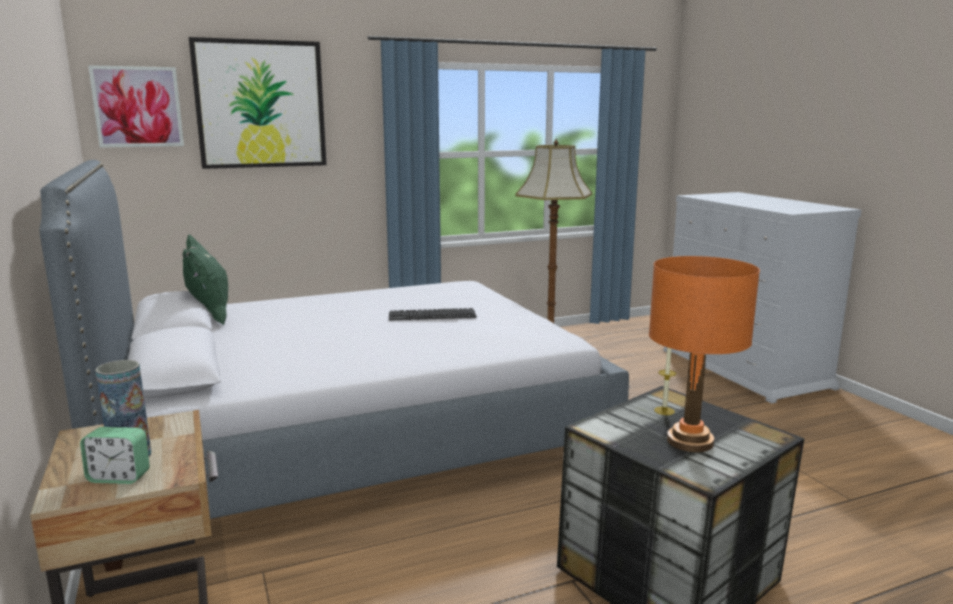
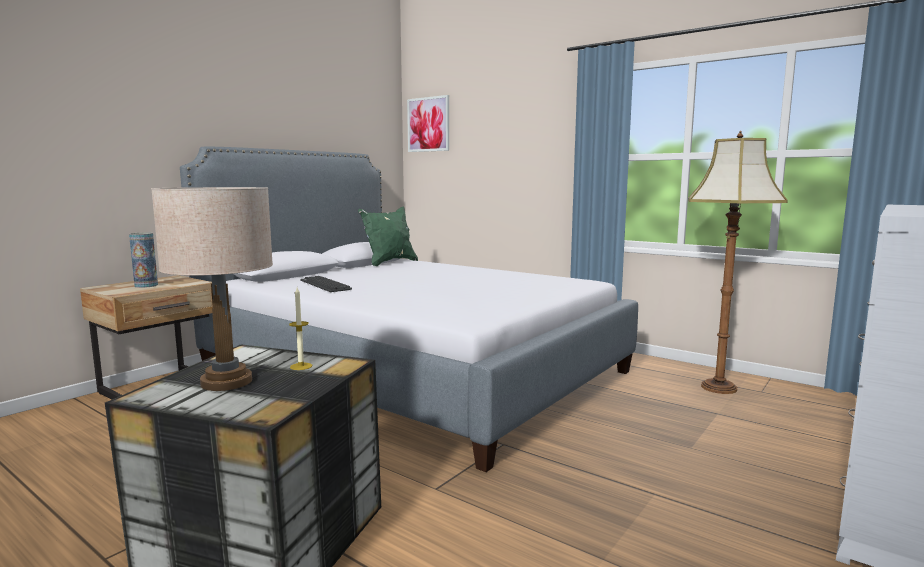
camera: 60 degrees right, 5 degrees down
(119, 477) = (119, 288): alarm clock -> none
(260, 104) = (495, 117): picture -> none
(432, 316) = (469, 287): keyboard -> keyboard (325, 285)
(690, 442) = (226, 382): orange table lamp -> beige table lamp

